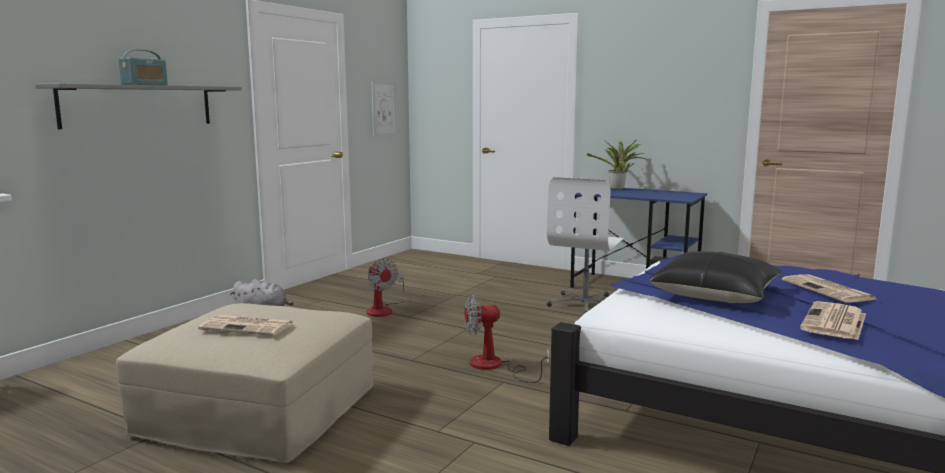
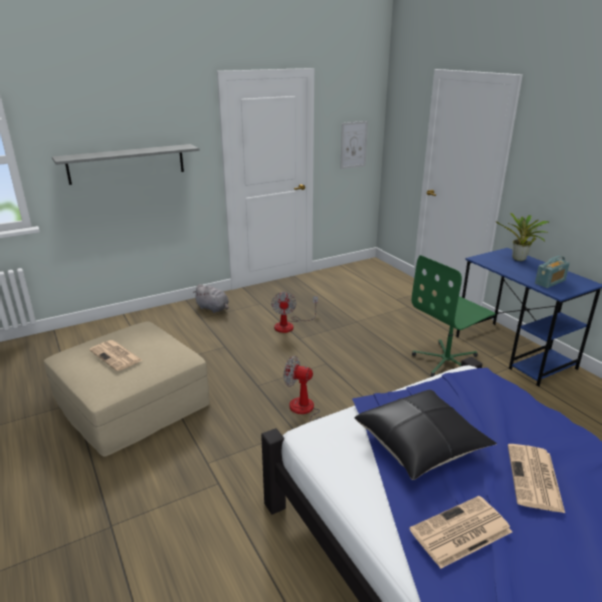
camera: 30 degrees right, 15 degrees up
(145, 85) = (124, 152): radio -> radio (550, 282)
(585, 304) = (447, 361): white office chair -> green office chair

